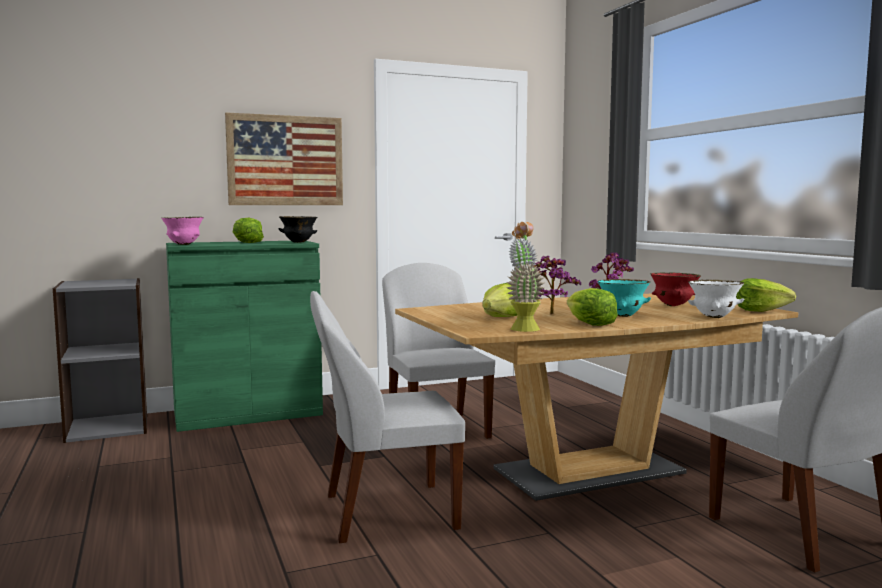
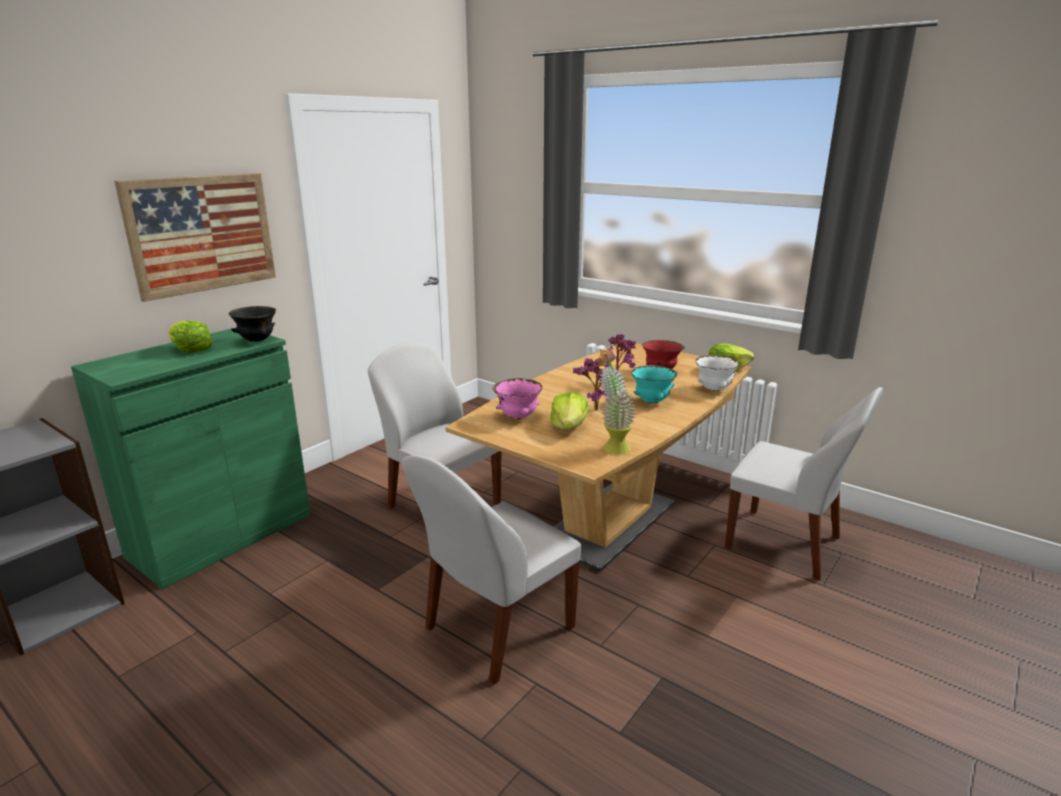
camera: 30 degrees left, 15 degrees up
(183, 245) = (123, 375): pink bowl -> pink bowl (518, 417)
(590, 324) = (649, 424): lettuce -> none

